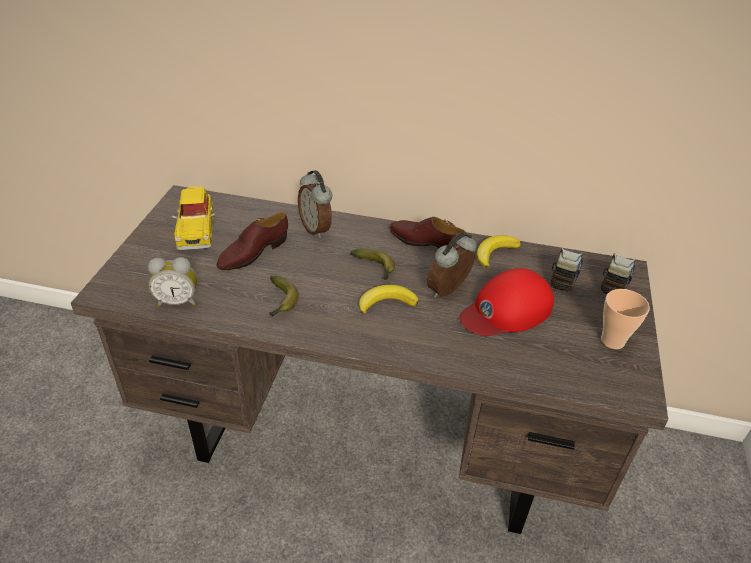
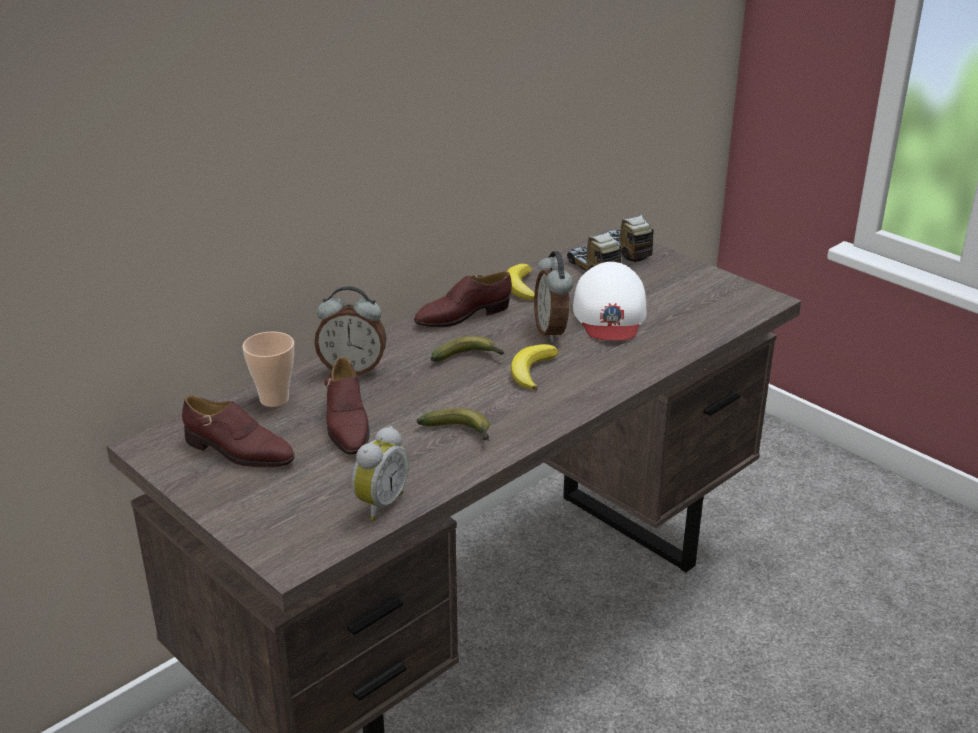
camera: 55 degrees left, 10 degrees down
(196, 227) = (238, 451): toy car -> brown shoe
(506, 310) = (609, 314): red cap -> white cap
(612, 341) = (697, 284): cup -> cup (274, 399)

